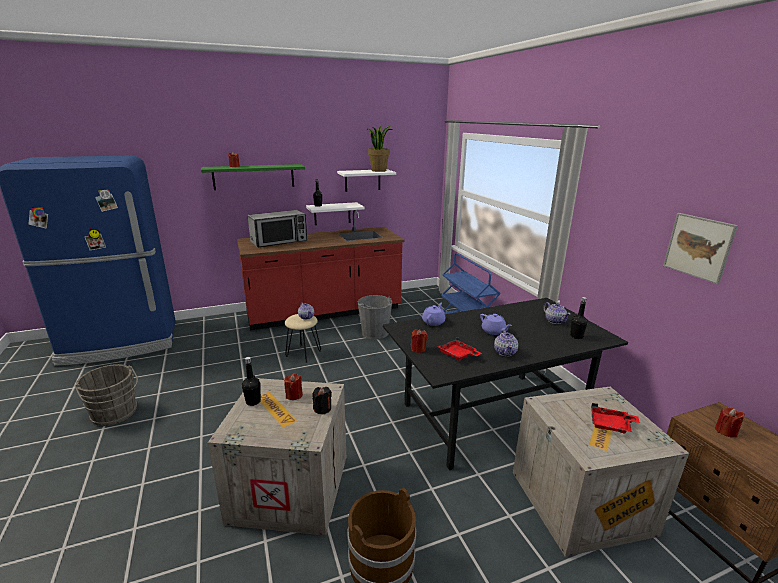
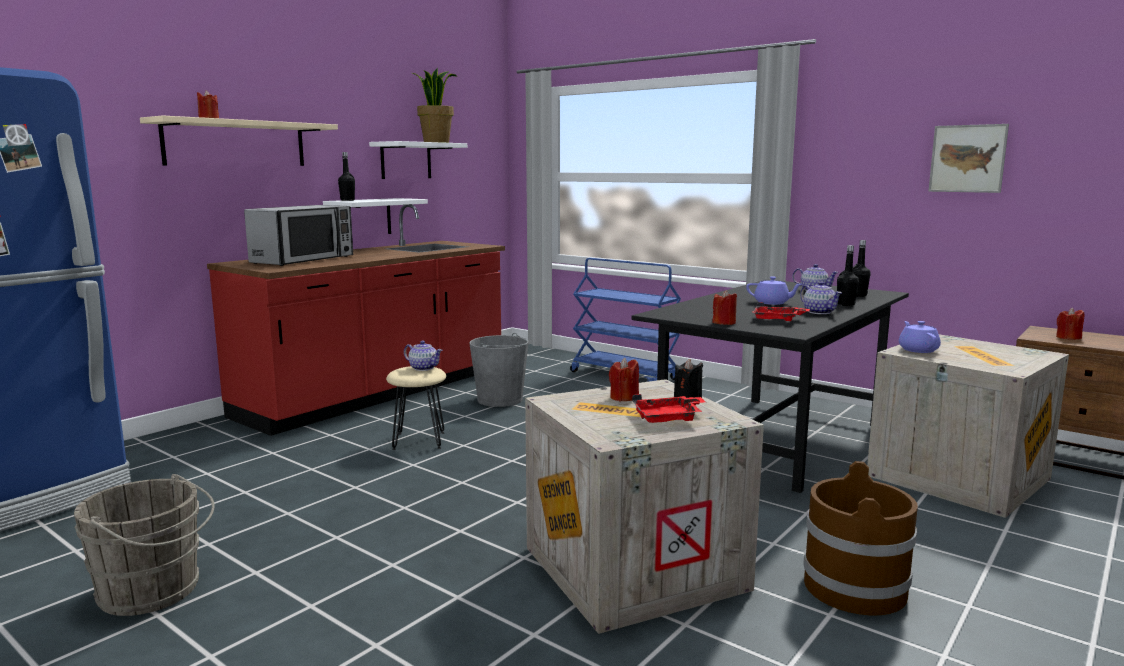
camera: 30 degrees left, 10 degrees down
(253, 401) = (579, 412): black bottle -> black bottle (845, 304)
(254, 176) = (236, 143): green shelf -> beige shelf
(433, 322) = (689, 306): purple teapot -> purple teapot (917, 350)
(611, 425) = (984, 352): red tray -> red tray (668, 418)

